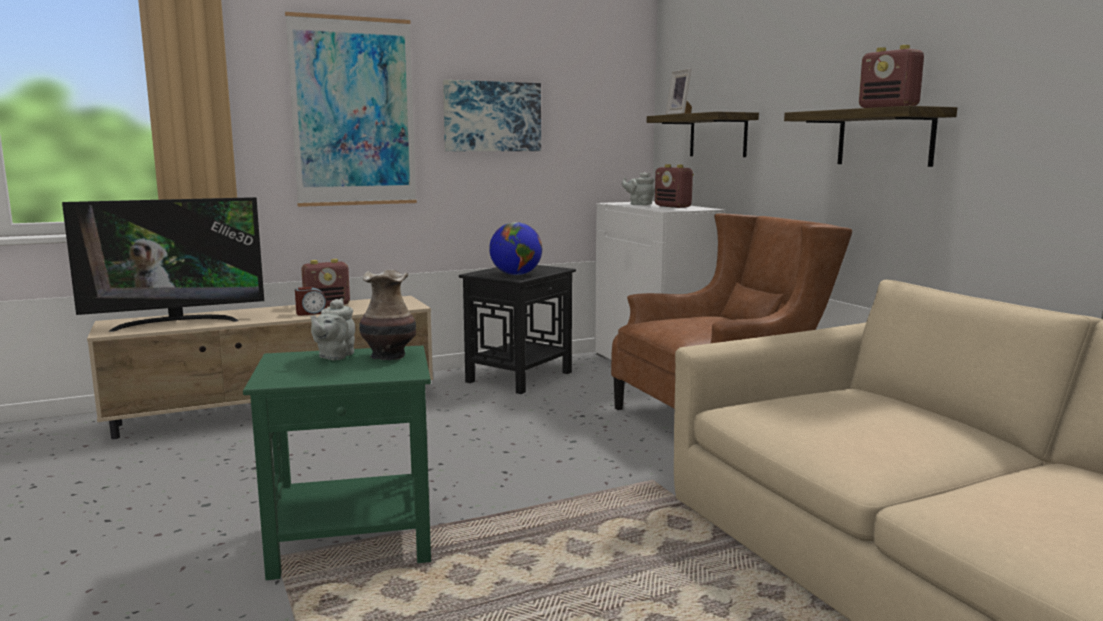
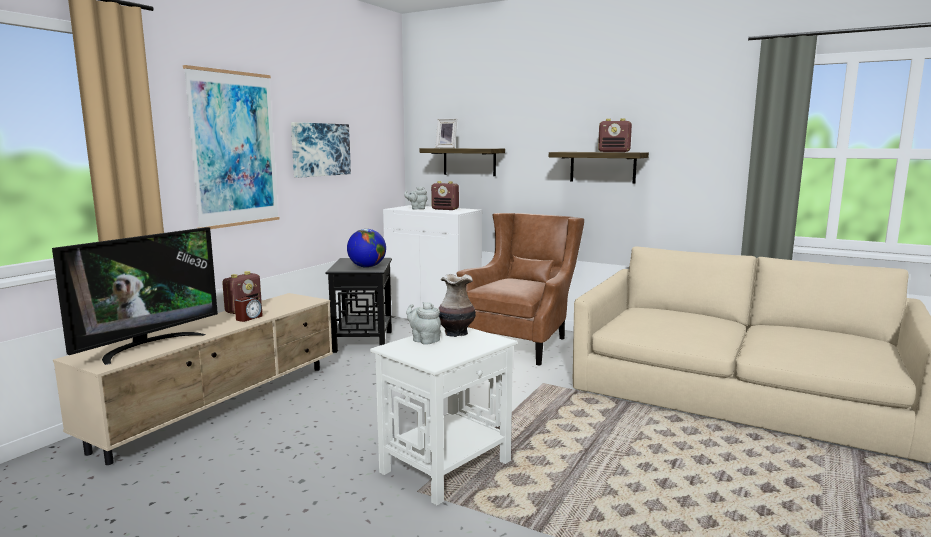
camera: 35 degrees left, 0 degrees up
(334, 356) = (424, 340): grey teapot -> grey teapot turned 150 degrees clockwise
(354, 541) = (447, 466): green side table -> white side table

